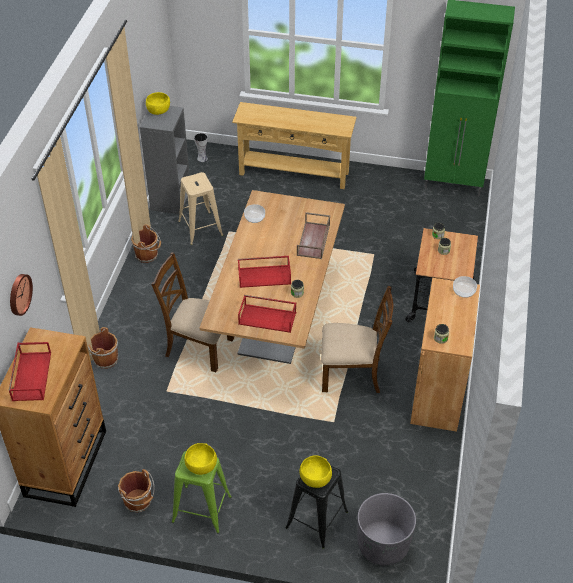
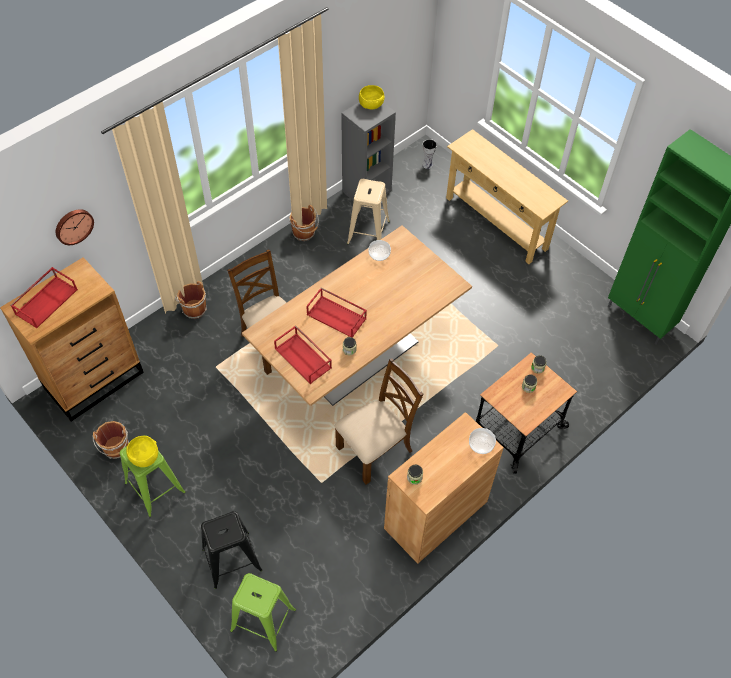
camera: 35 degrees right, 10 degrees up
(314, 240) = (410, 307): brown tray -> none
(315, 479) = (219, 531): yellow bowl -> none
(352, 374) = (375, 449): brown chair -> brown chair turned 75 degrees counterclockwise
(383, 544) = (263, 620): grey planter -> green stool

